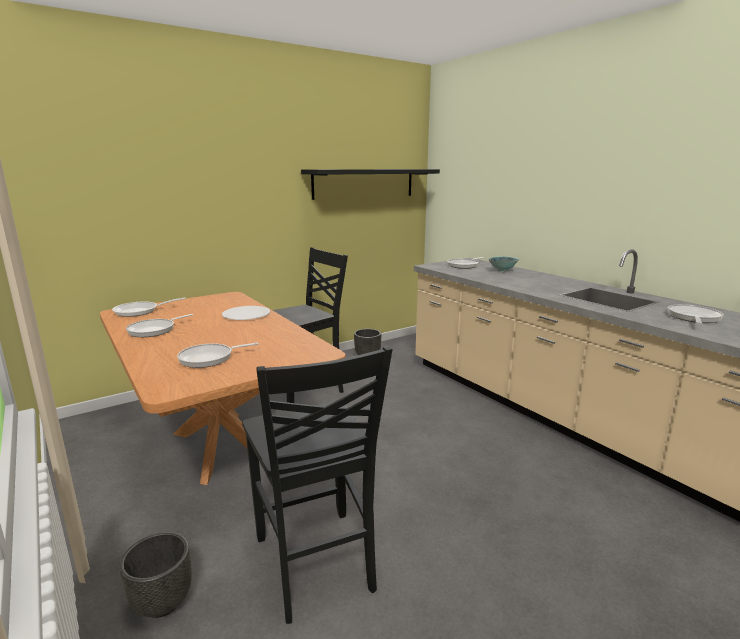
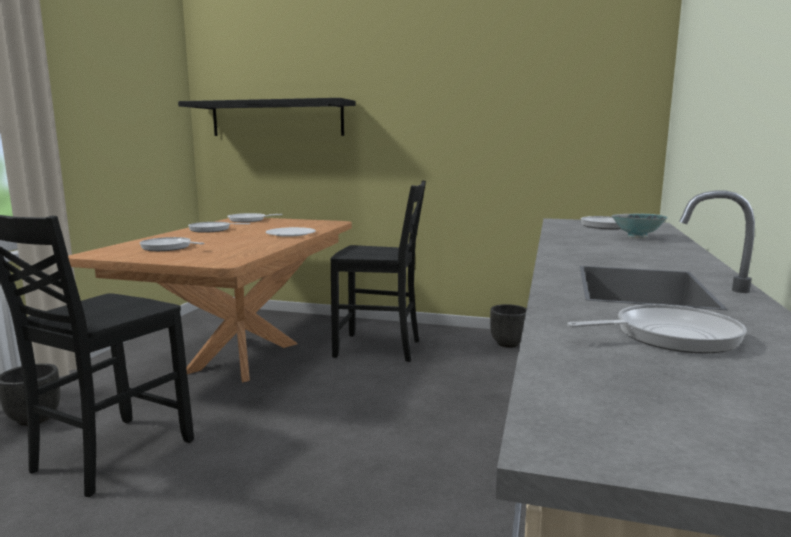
camera: 50 degrees right, 5 degrees down
(364, 183) = (545, 107): black shelf -> black shelf (276, 119)

